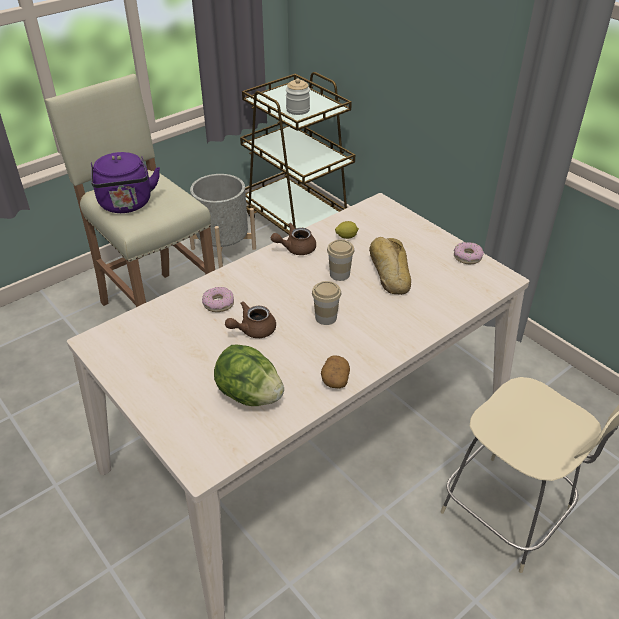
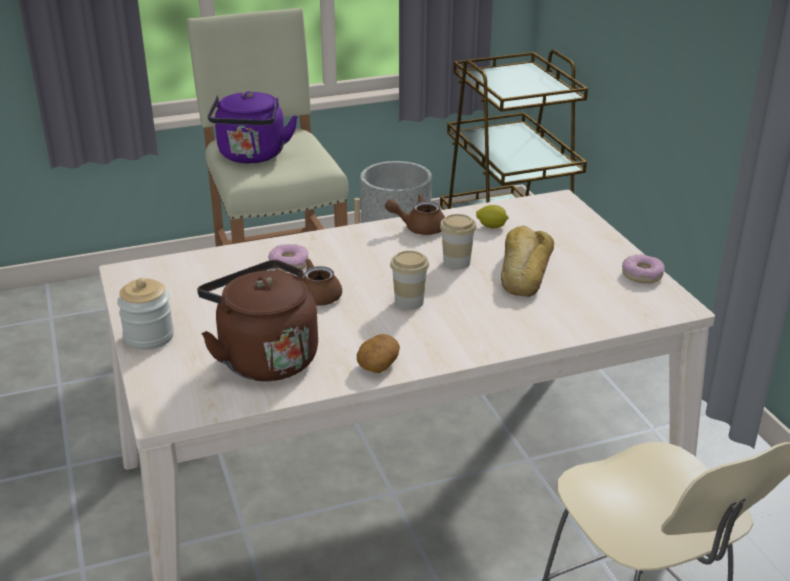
camera: 20 degrees right, 10 degrees down
(249, 395) = (264, 358): lettuce -> brown kettle
(298, 110) = (515, 91): jar -> jar (149, 337)

